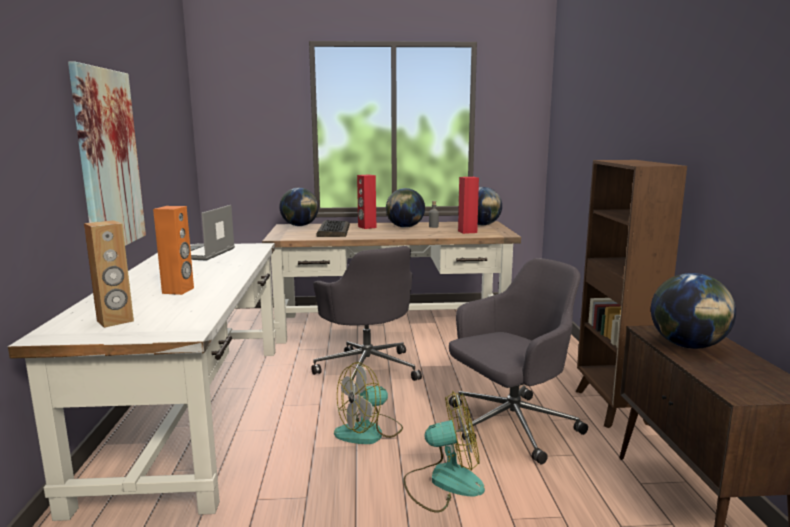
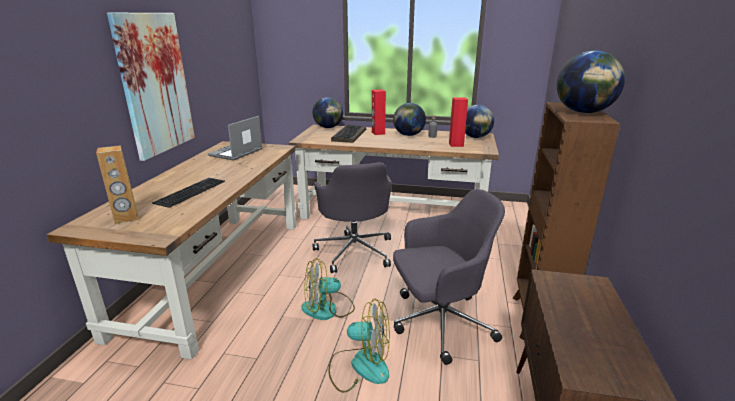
camera: 15 degrees right, 10 degrees up
(178, 290) = (190, 191): orange speaker -> keyboard
(193, 412) = (217, 271): white desk -> brown desk
(688, 346) = (572, 303): globe -> globe (584, 112)

